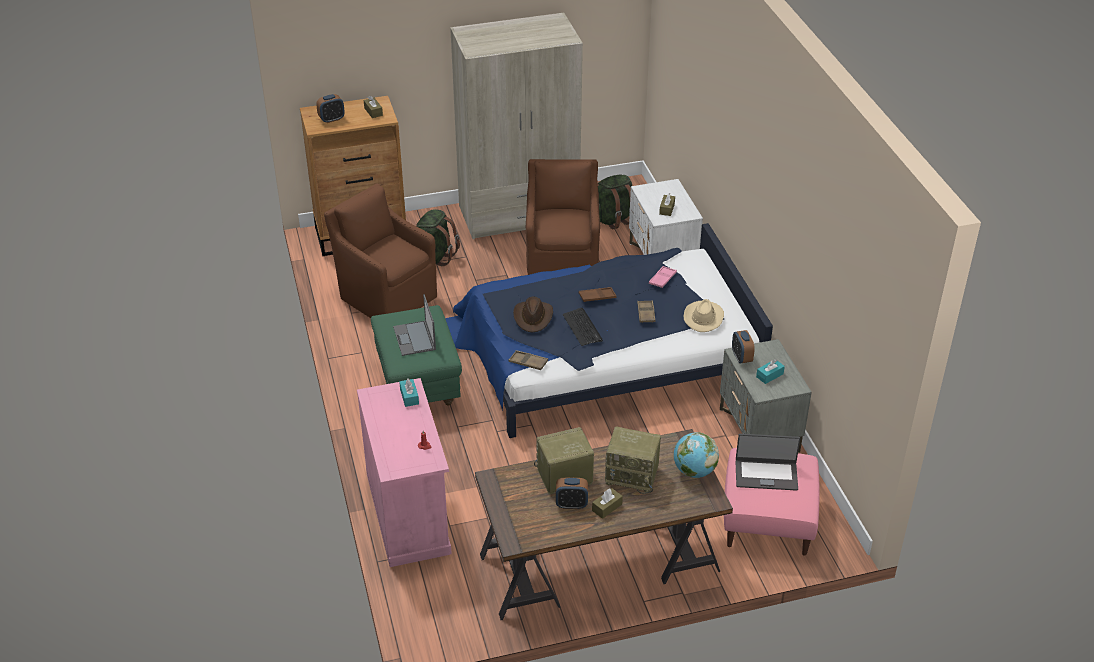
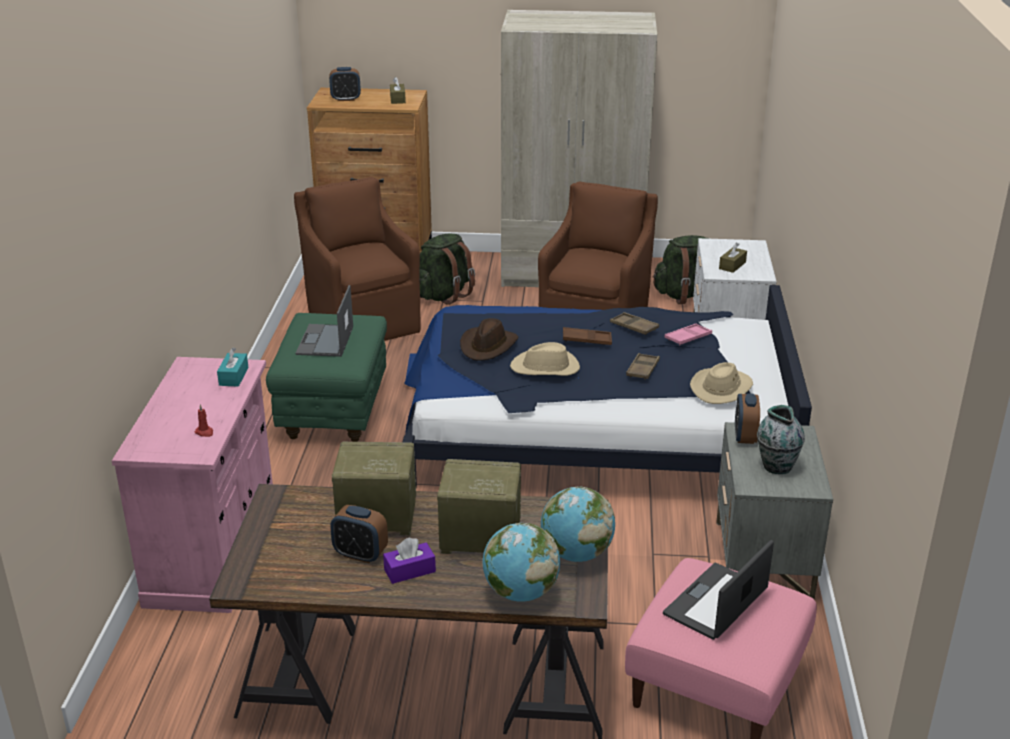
camera: 20 degrees right, 10 degrees down
(528, 362) = (449, 392): brown tray -> brown tray (634, 327)
(582, 327) = (545, 368): keyboard -> beige hat
(607, 507) = (409, 570): brown tissue box -> purple tissue box
(633, 475) = (478, 538): radio -> radio turned 150 degrees clockwise
(677, 504) = (520, 592): none -> globe
(766, 474) = (717, 603): laptop -> laptop turned 105 degrees clockwise
(769, 375) = (776, 466): turquoise tissue box -> vase

